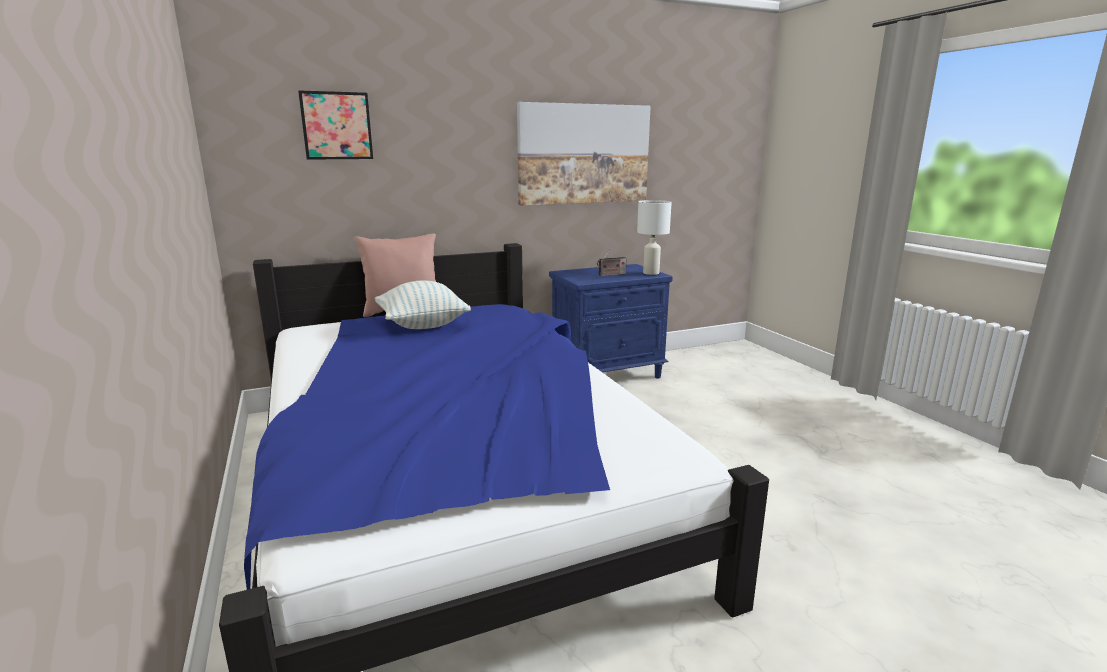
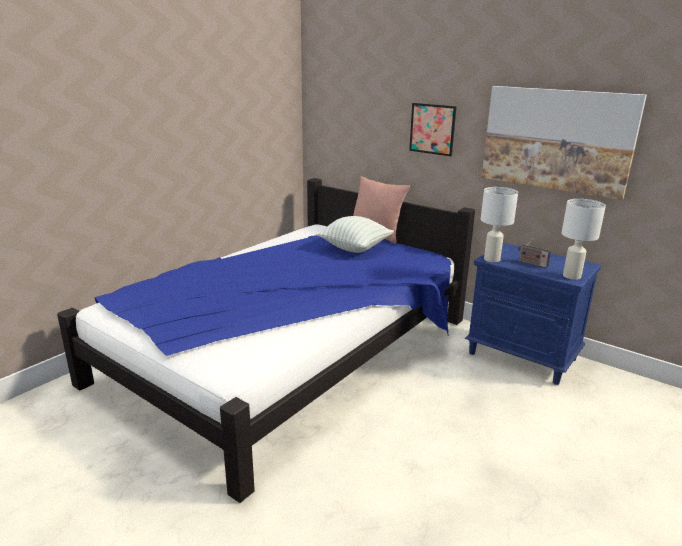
camera: 60 degrees right, 5 degrees up
(336, 126) = (365, 98): picture -> picture (432, 129)
(585, 280) = (492, 259): none -> white table lamp

